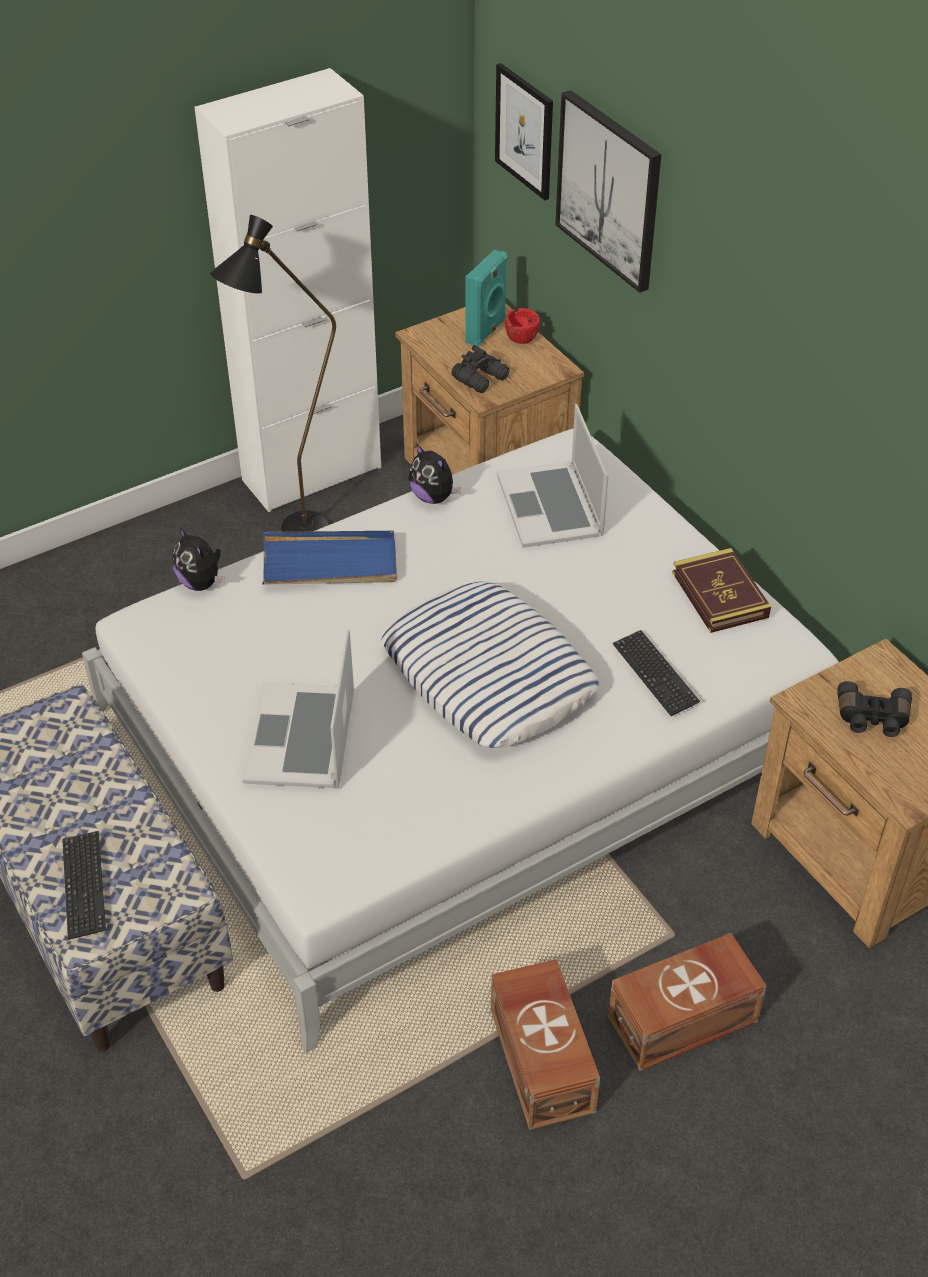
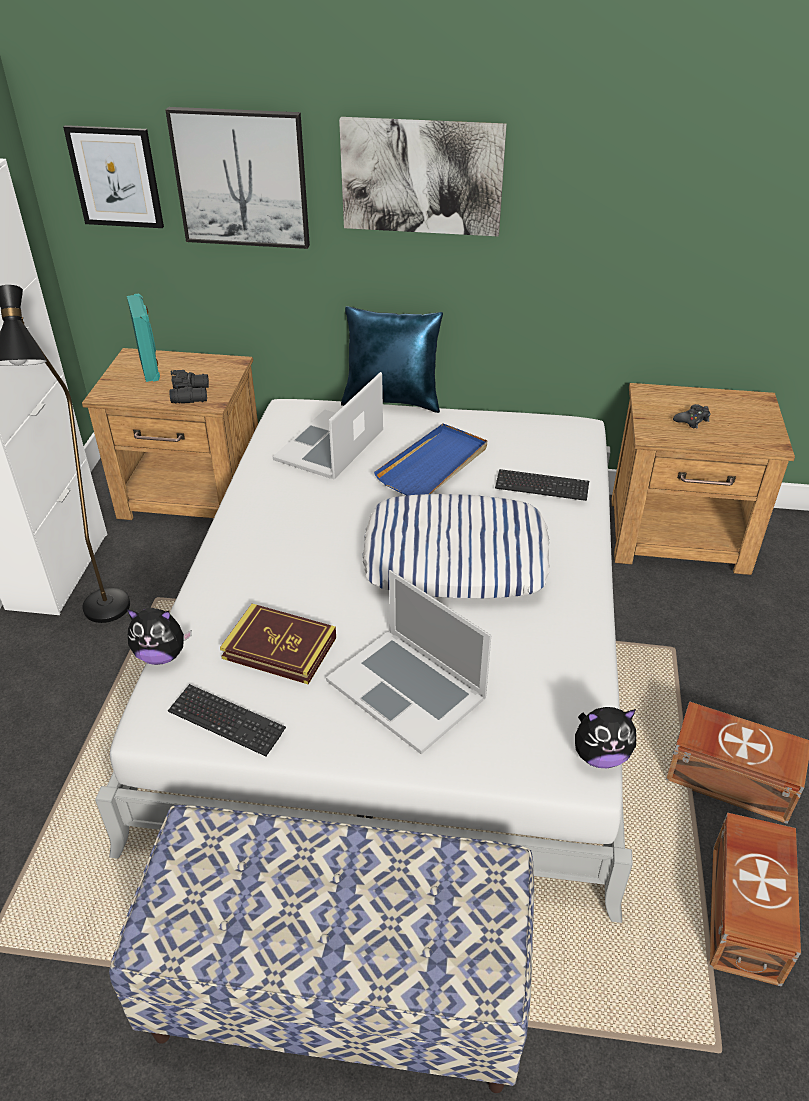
camera: 50 degrees left, 5 degrees down
(84, 886) = (426, 946): keyboard -> keyboard (226, 721)
(330, 563) = (244, 571): blue tray -> blue tray (434, 465)
(433, 497) = (248, 488): plush toy -> plush toy (600, 755)
(521, 338) = (181, 360): red bowl -> none
(550, 504) = (330, 445): laptop -> laptop turned 90 degrees clockwise
(672, 499) = (393, 400): none -> blue pillow
(685, 1020) = (747, 685): brown storage box -> brown storage box (747, 912)
(720, 595) = (503, 426): book -> book (279, 648)
(744, 279) = (422, 176): none -> picture
(872, 719) = (692, 420): black binoculars -> black game controller

